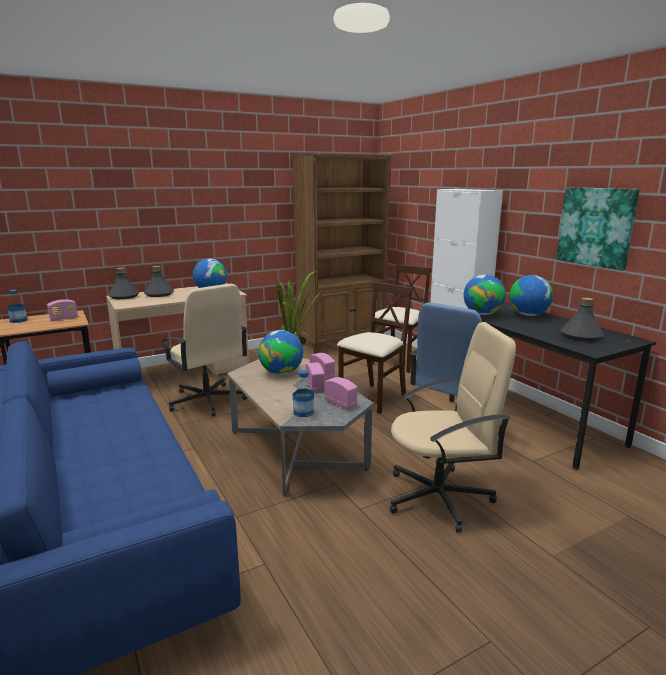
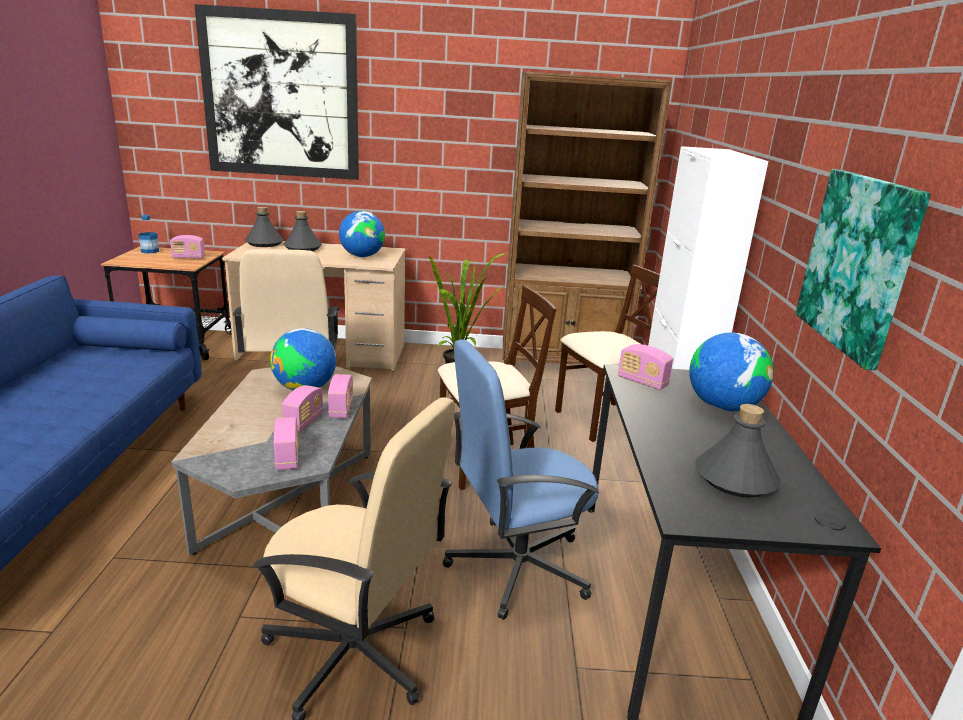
camera: 30 degrees right, 5 degrees up
(122, 180) = (281, 95): none -> picture
(303, 412) = (227, 453): bottle -> none
(482, 314) = (642, 382): globe -> radio

